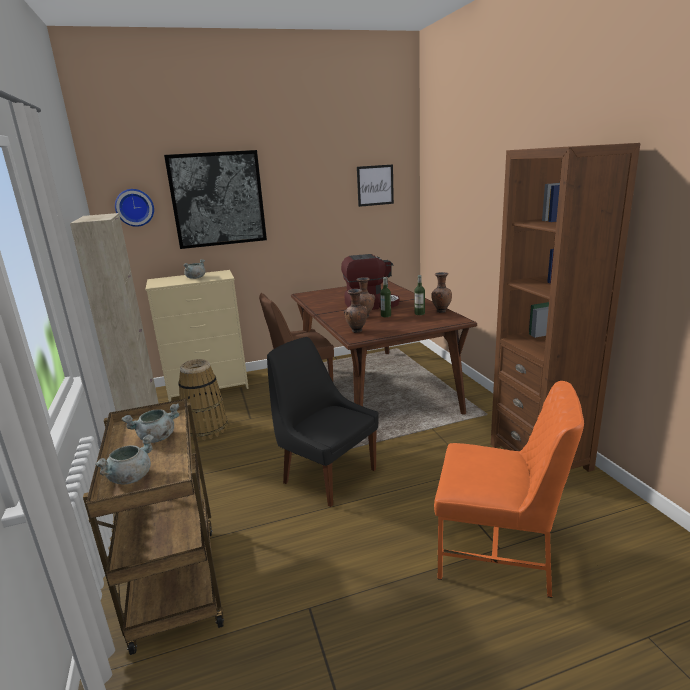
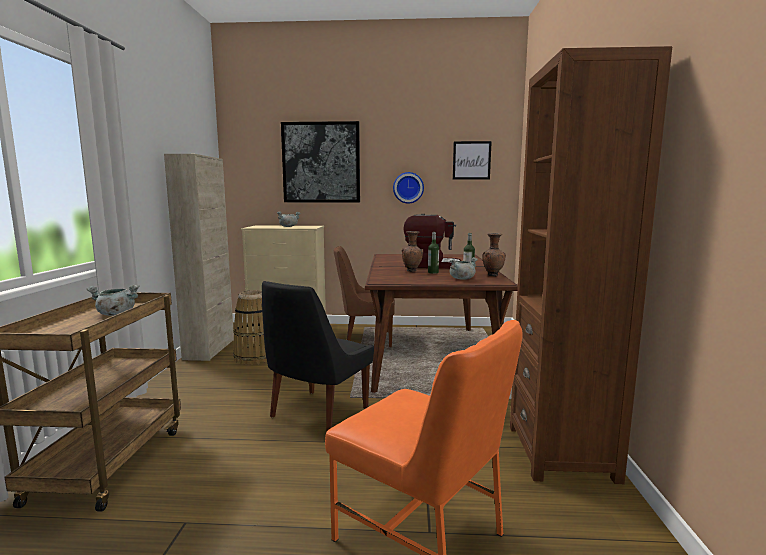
camera: 20 degrees right, 10 degrees down
(130, 477) = (52, 331): grey cooking pot -> grey cooking pot (462, 279)
(134, 207) = (253, 164): wall clock -> wall clock (408, 187)
(327, 475) = (317, 414): black chair -> black chair turned 120 degrees counterclockwise
(356, 331) = (387, 278): brown vase -> none

